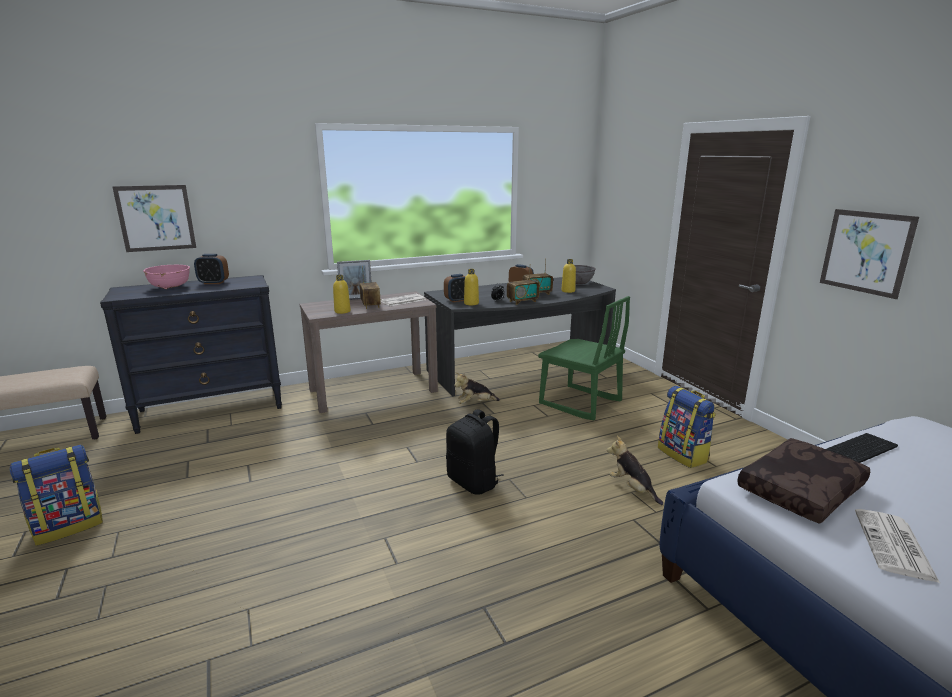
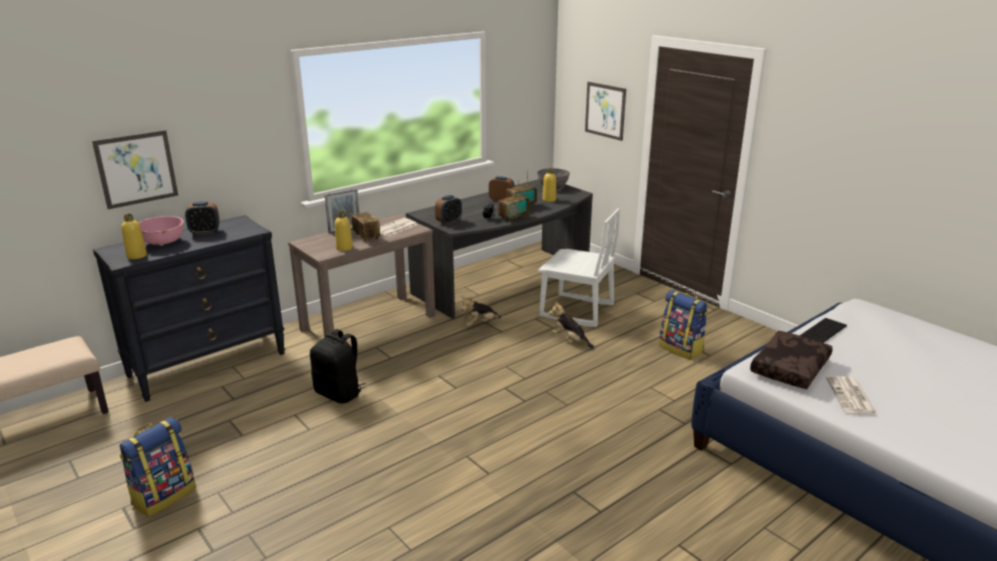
camera: 15 degrees left, 5 degrees up
(471, 303) = (465, 225): yellow bottle -> yellow bottle (137, 256)
(474, 482) = (517, 398): black backpack -> black backpack (339, 393)
(579, 403) = (576, 311): green chair -> white chair
(632, 489) = (650, 384): plush toy -> plush toy (570, 340)
(866, 252) = (814, 167): picture -> picture (605, 110)

